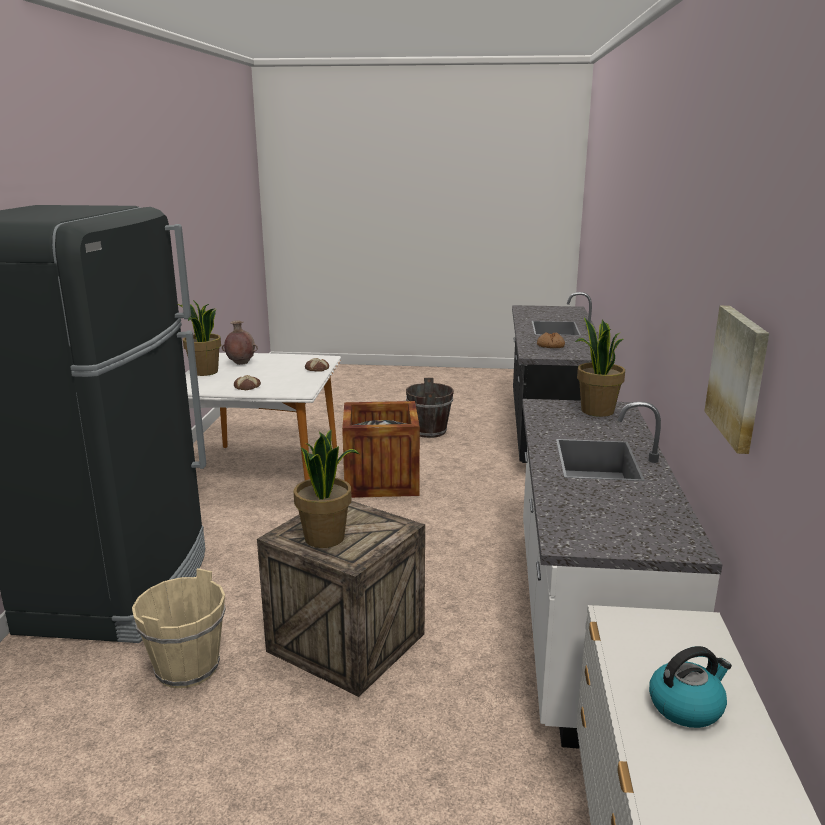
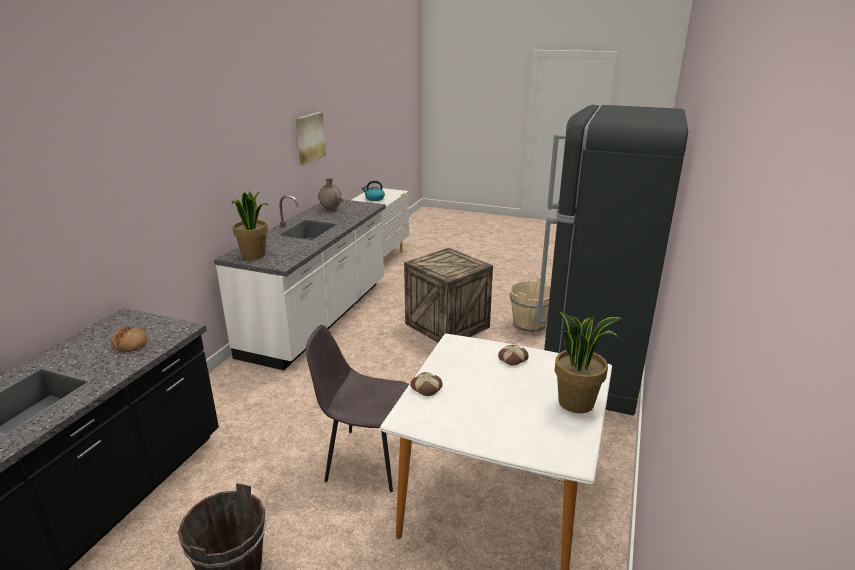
camera: 165 degrees left, 5 degrees up
(240, 363) = (531, 422): brown vase -> brown vase (331, 209)
(325, 538) = (457, 261): potted plant -> none
(381, 480) = (366, 459): crate -> grey chair

